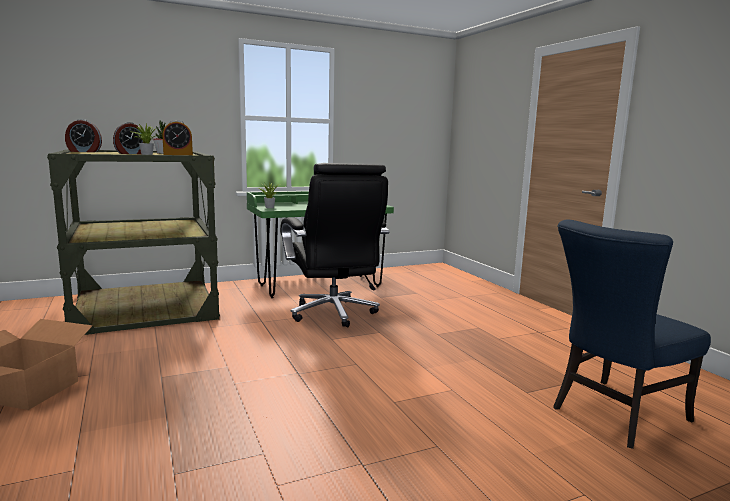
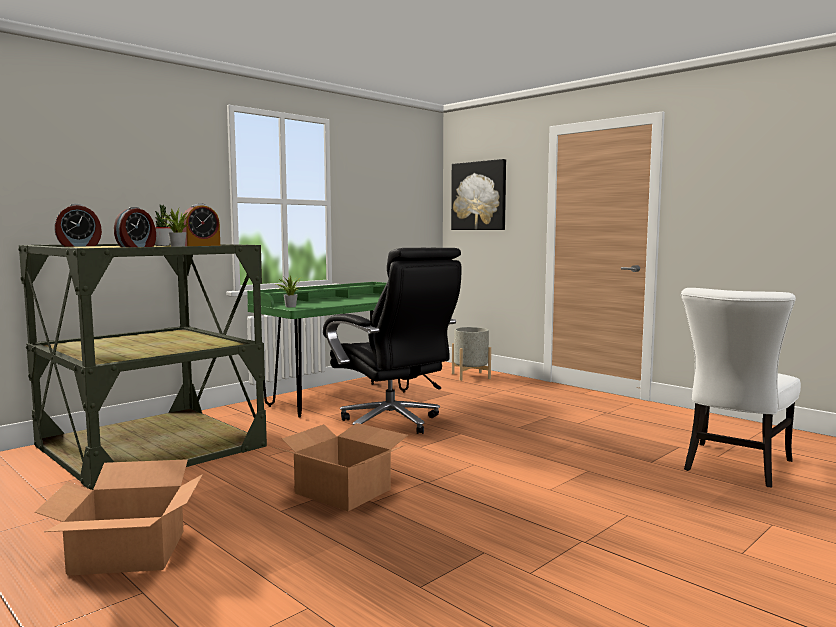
camera: 20 degrees left, 5 degrees down
(225, 369) = (343, 491): none -> cardboard box
(450, 279) = (470, 376): none -> grey planter
(477, 116) = (479, 196): none -> picture
(614, 415) = (734, 466): blue chair -> white chair

